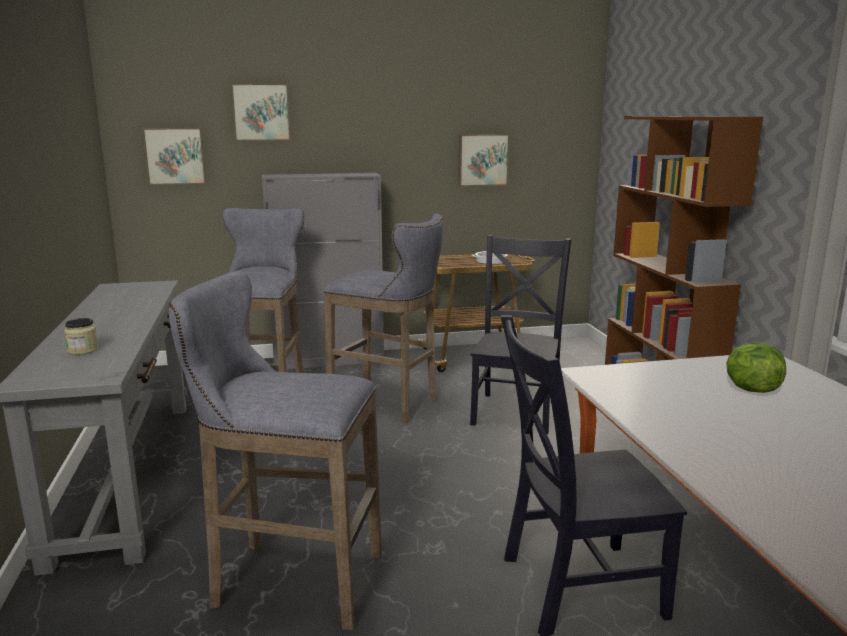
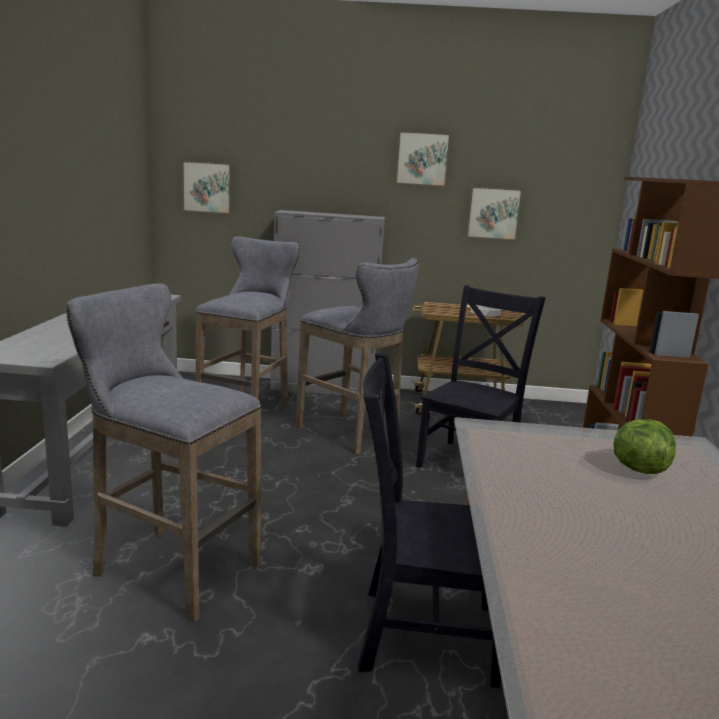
camera: 15 degrees right, 0 degrees up
(83, 350) = (51, 339): jar -> none
(261, 112) = (285, 153): picture -> picture (422, 159)

